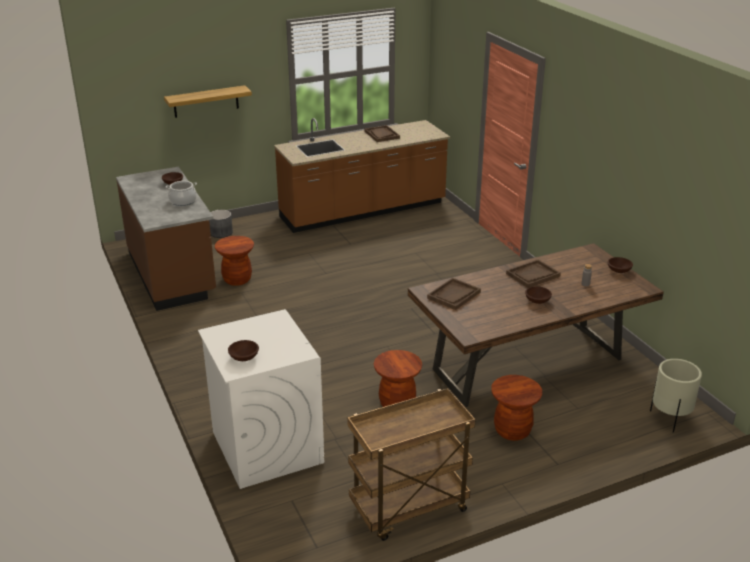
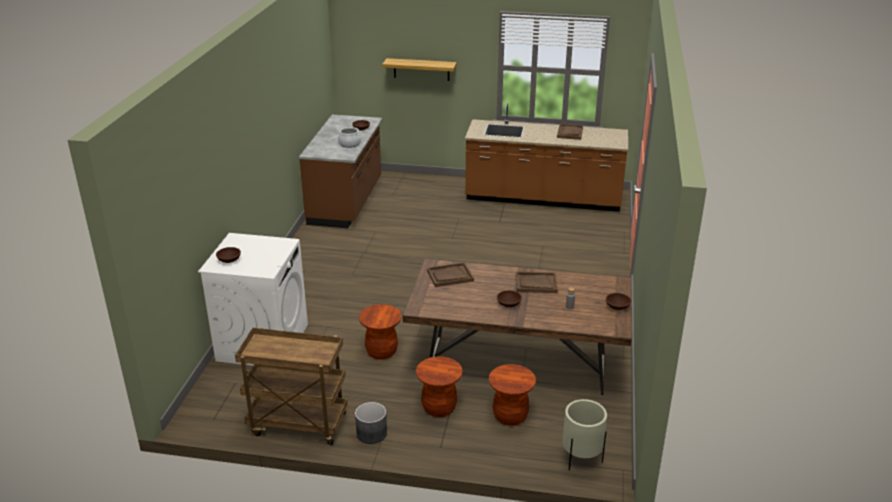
camera: 35 degrees right, 0 degrees up
(221, 233) = (414, 183): grey planter -> grey planter (371, 433)
(237, 279) = (384, 221): brown stool -> brown stool (510, 416)

